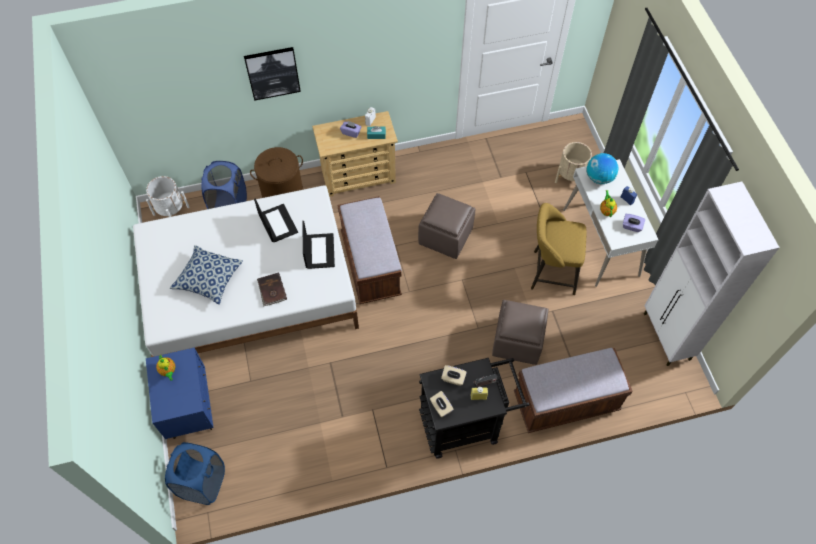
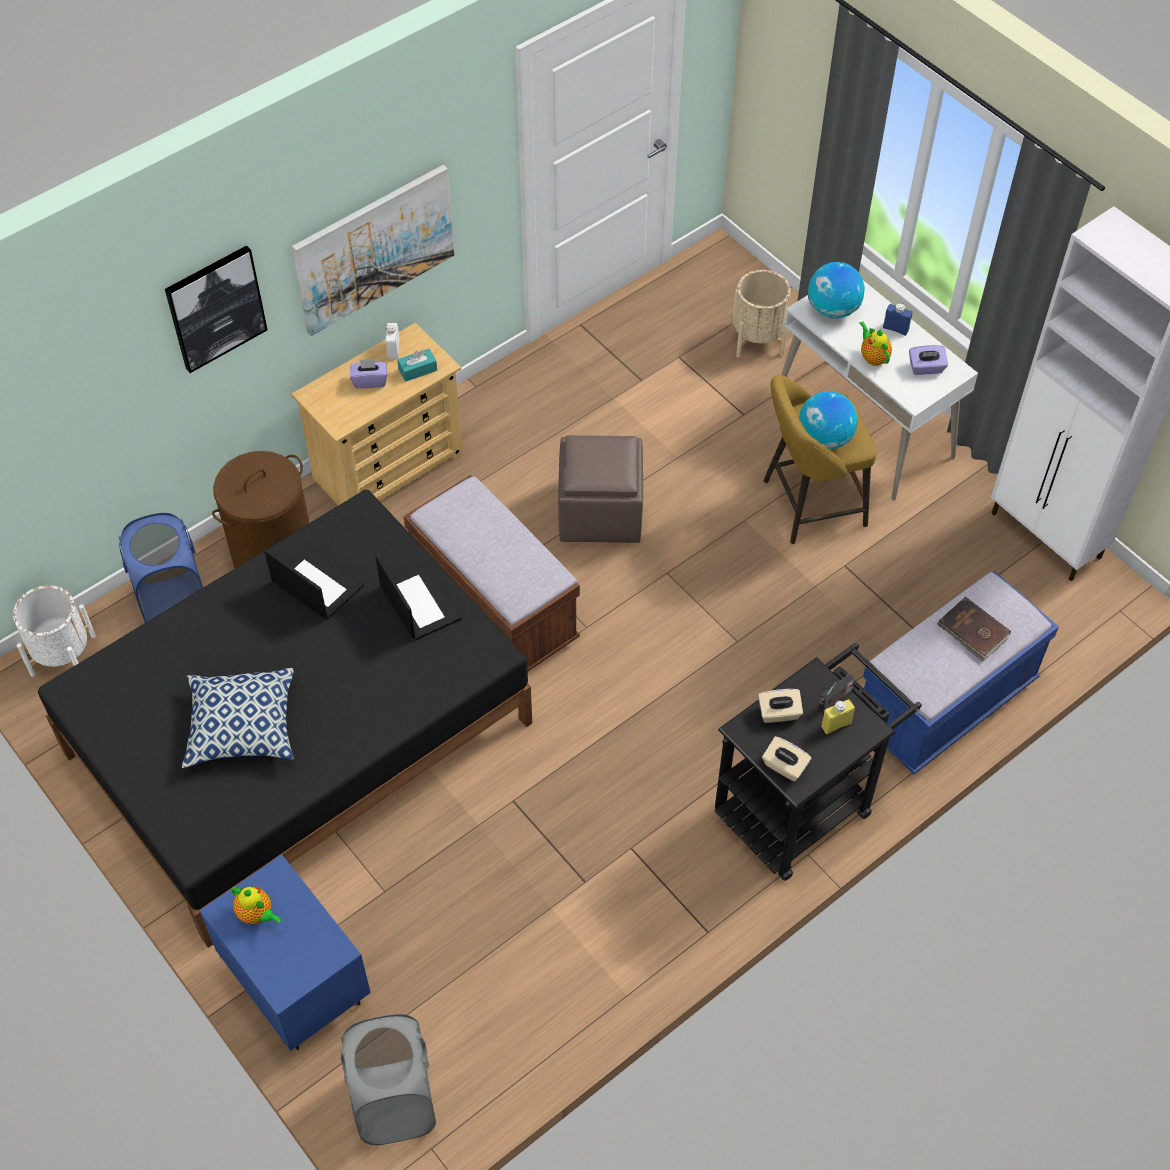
camera: 25 degrees left, 5 degrees down
(203, 483) = (395, 1102): blue laundry basket -> grey laundry basket
(251, 290) = (298, 736): white bed -> black bed
(271, 290) = (371, 701): brown book -> brown book (973, 631)
(368, 68) = (374, 248): none -> picture
(518, 341) = (815, 637): brown ottoman -> none
(559, 244) = (824, 439): none -> globe
(565, 402) = (945, 703): brown bench -> blue bench

